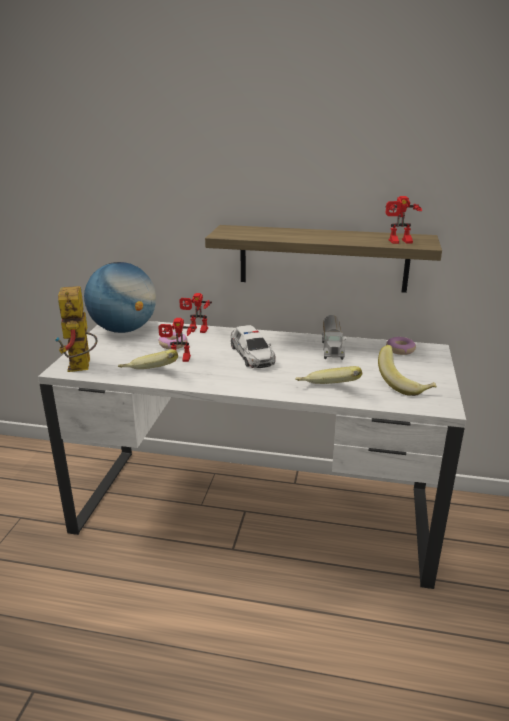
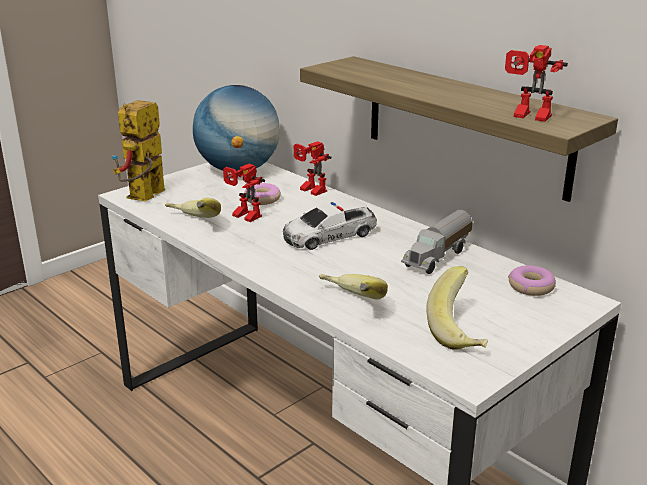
camera: 35 degrees right, 0 degrees up
(252, 355) = (329, 235): toy car -> toy car turned 45 degrees clockwise

